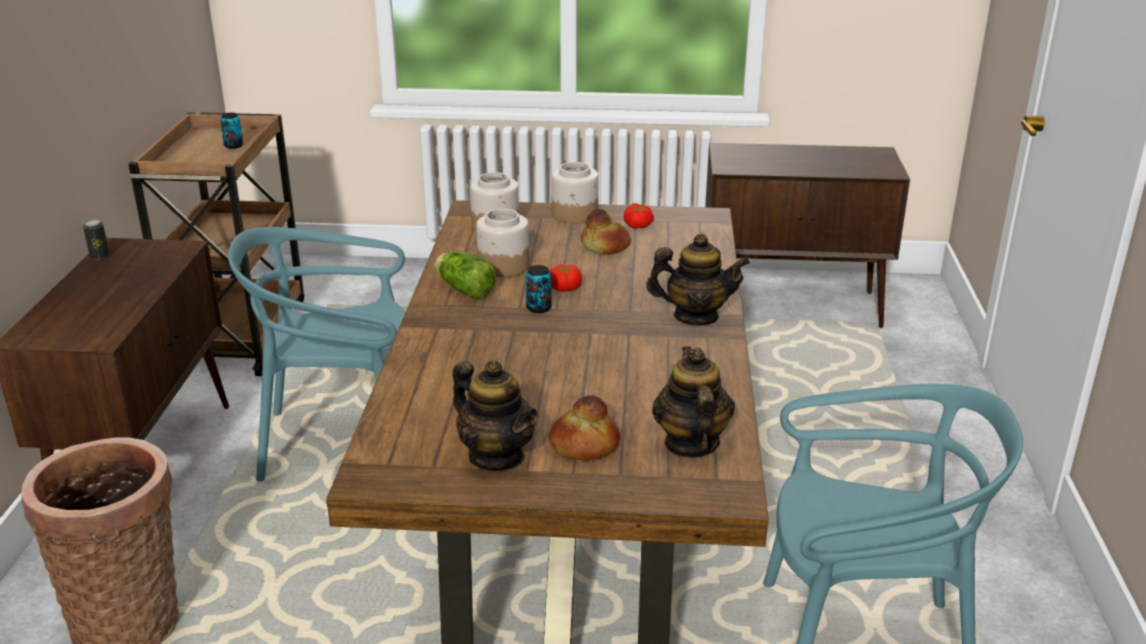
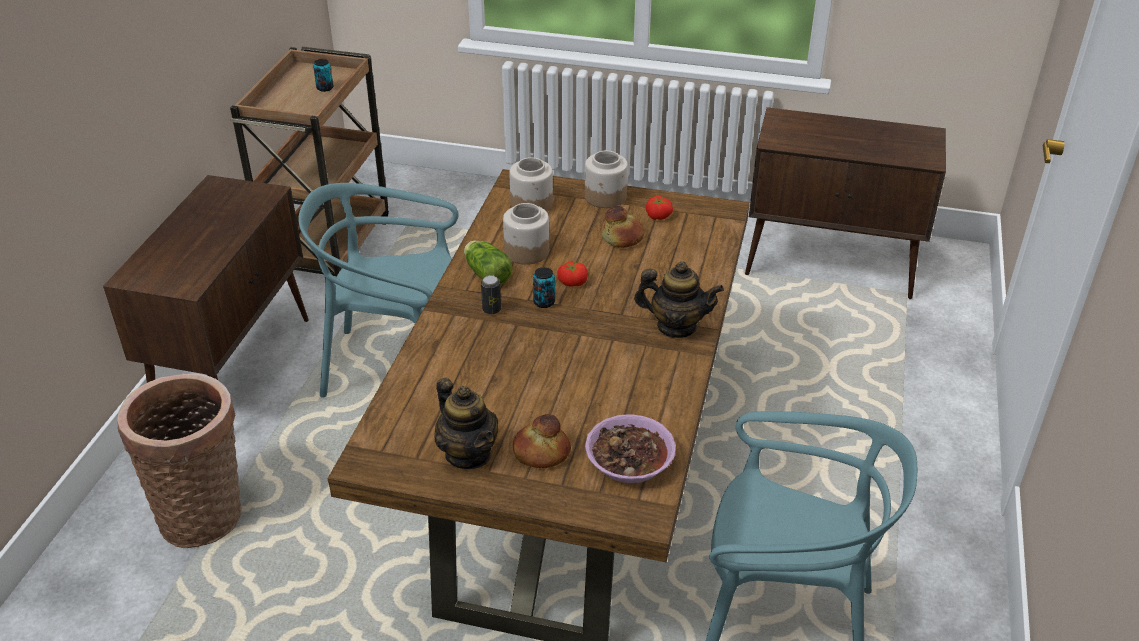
camera: 10 degrees right, 10 degrees up
(99, 256) = (200, 195): can -> can (491, 309)
(690, 443) = (629, 461): teapot -> bowl

